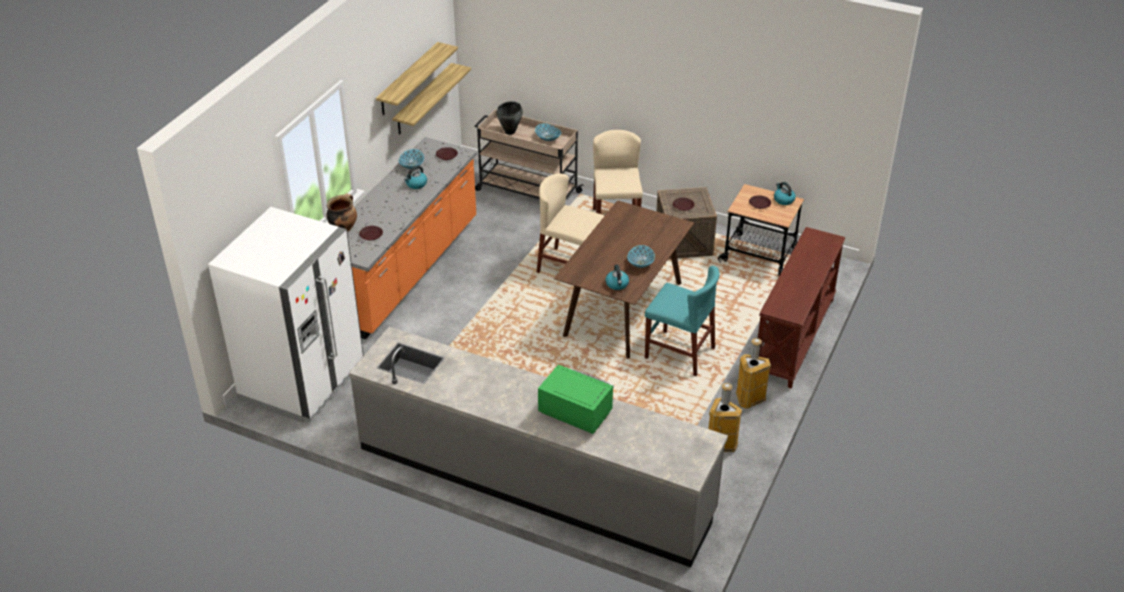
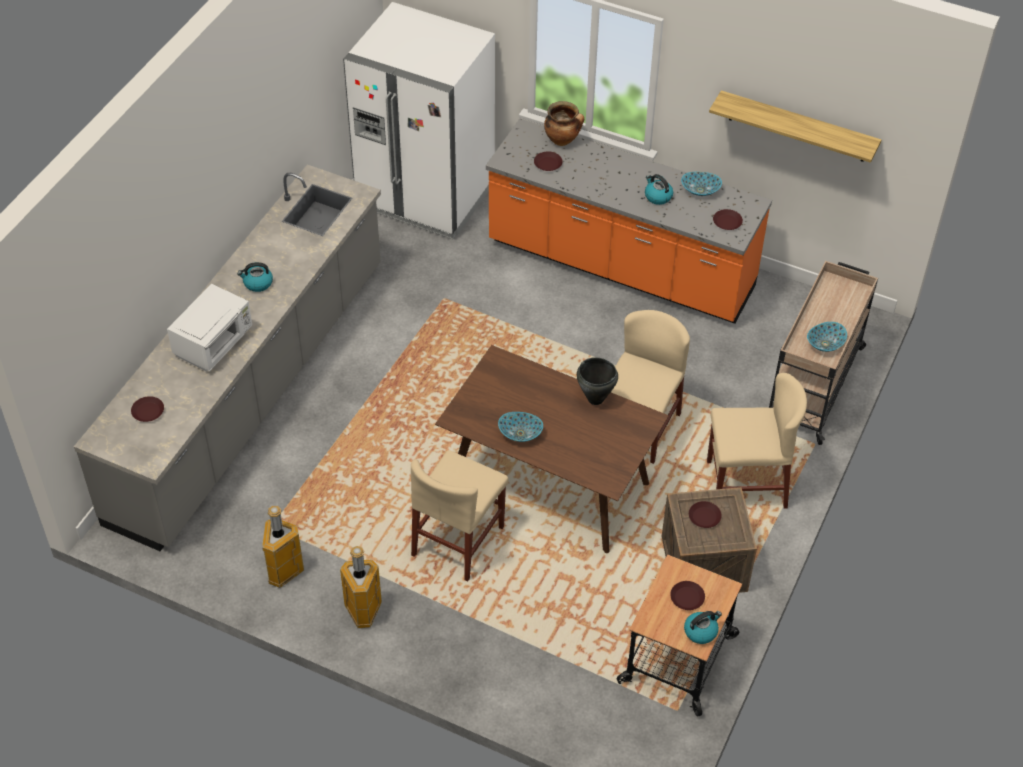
camera: 90 degrees right, 10 degrees up
(423, 99) = (823, 175): shelf -> none
(510, 131) = (836, 303): black cooking pot -> black cooking pot (595, 399)
(574, 413) = (214, 343): green microwave -> white microwave
(617, 284) = (475, 407): kettle -> kettle (257, 283)
(655, 447) = (148, 411): none -> brown plate
(679, 353) = (458, 541): turquoise chair -> beige chair
(795, 337) = (486, 682): brown console table -> none

